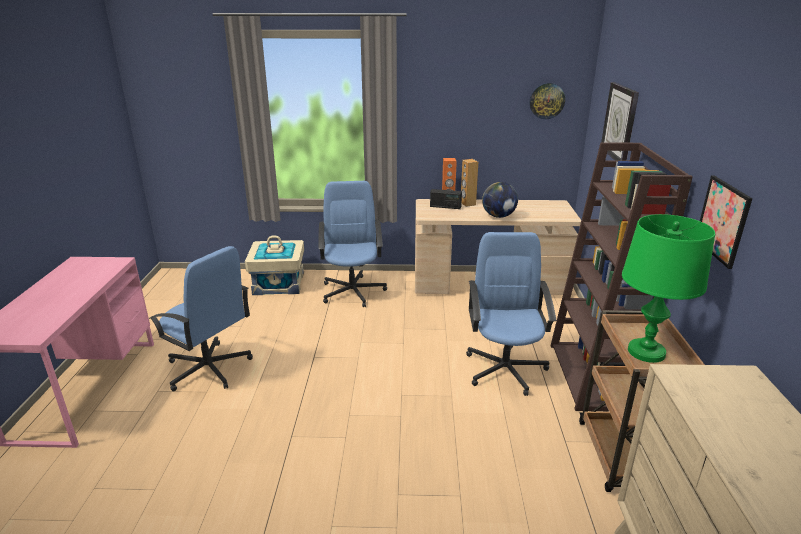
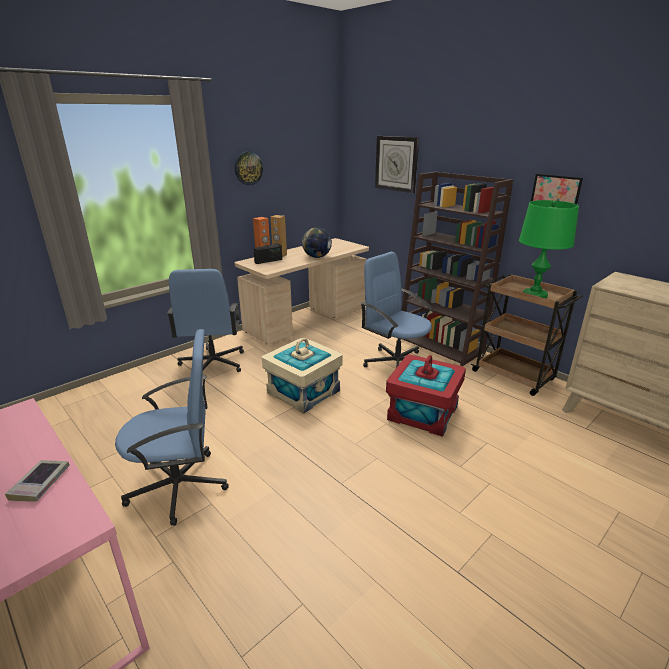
camera: 45 degrees left, 0 degrees up
(59, 306) = (40, 483): none -> book
(279, 283) = (128, 387): beige storage box -> beige storage box (303, 391)
(353, 291) = (212, 364): blue office chair -> blue office chair turned 135 degrees counterclockwise
(448, 427) = (422, 412): none -> red storage box
(546, 101) = (315, 158): wall clock -> wall clock (248, 168)

